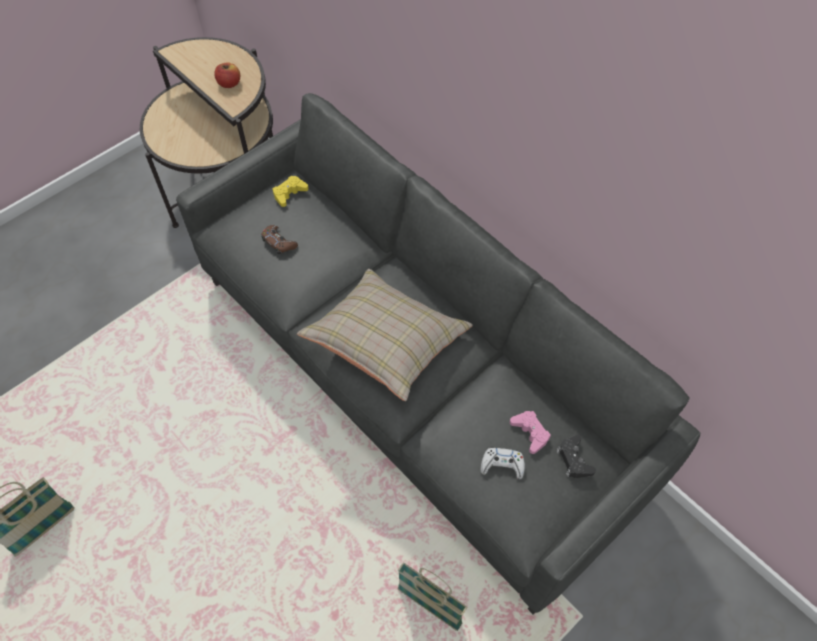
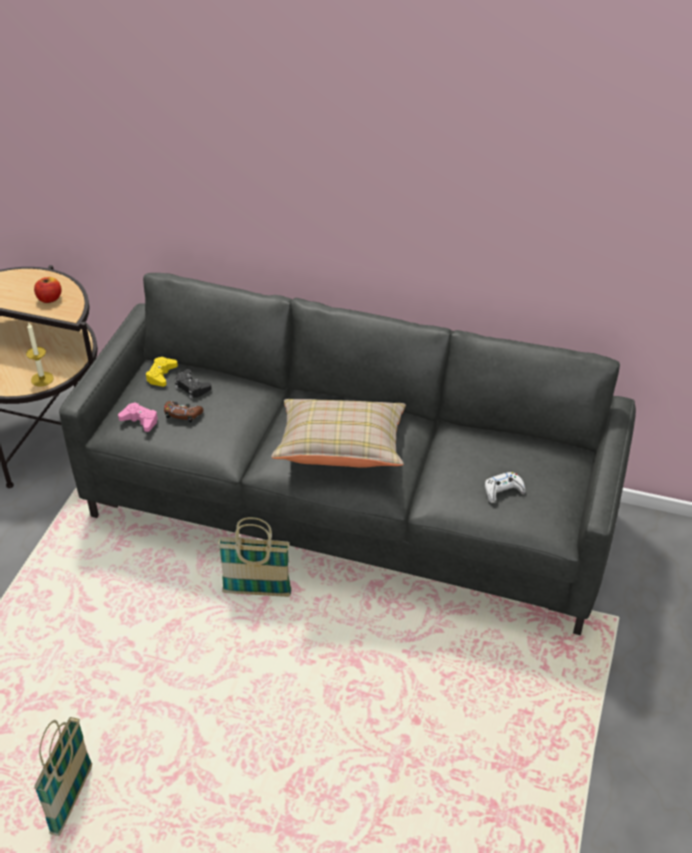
camera: 30 degrees left, 15 degrees down
(201, 154) = (42, 379): none -> candle
(429, 607) = (492, 673): basket -> basket (257, 593)
(530, 433) = (507, 460): pink game controller -> pink game controller (140, 420)
(574, 459) = (553, 463): black game controller -> black game controller (192, 387)

